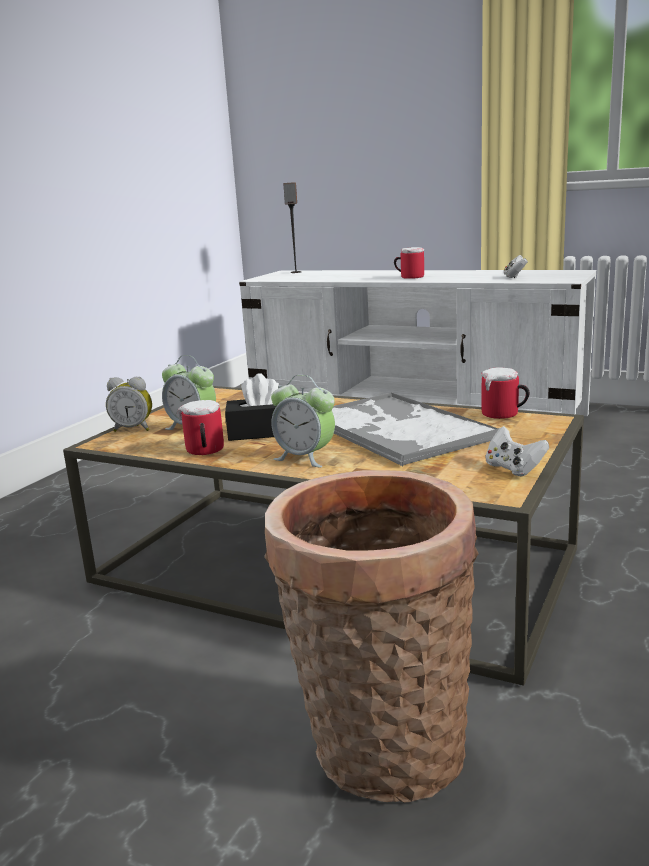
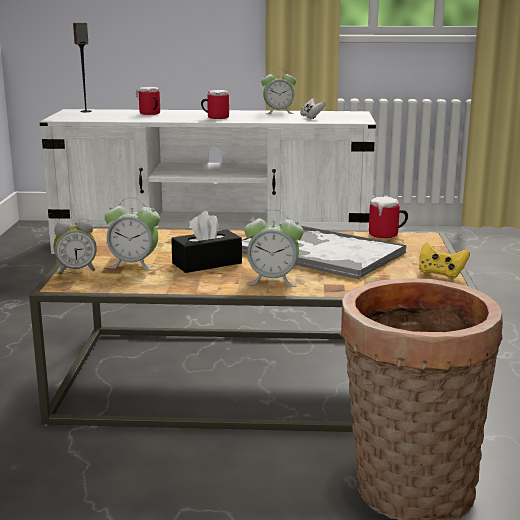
camera: 25 degrees left, 0 degrees up
(203, 451) = (175, 283): mug -> mug (150, 114)
(486, 272) = (278, 112): none -> alarm clock
(513, 469) = (441, 274): white game controller -> yellow game controller

